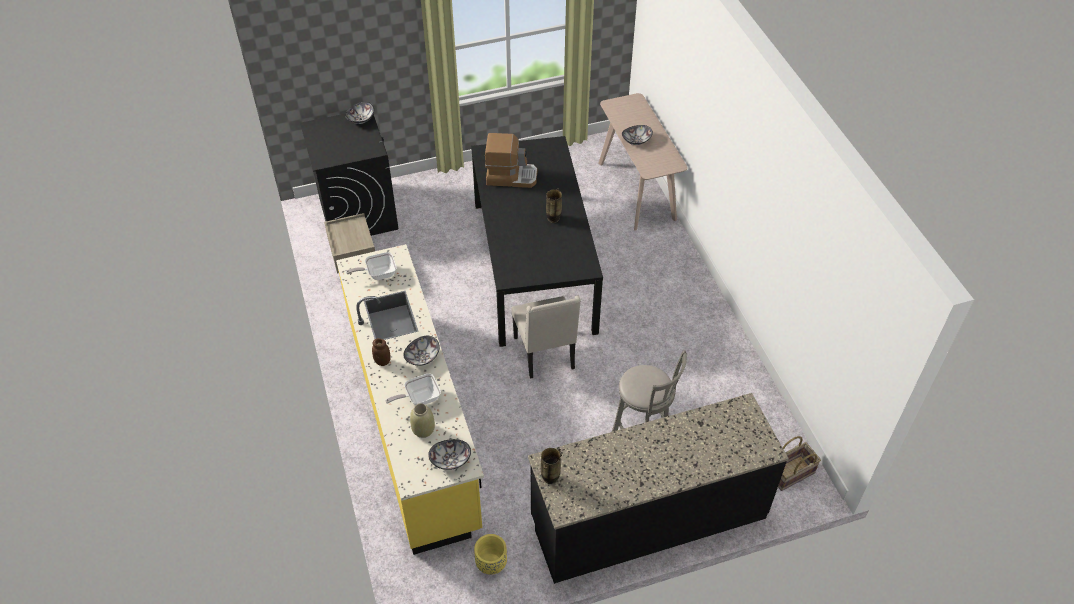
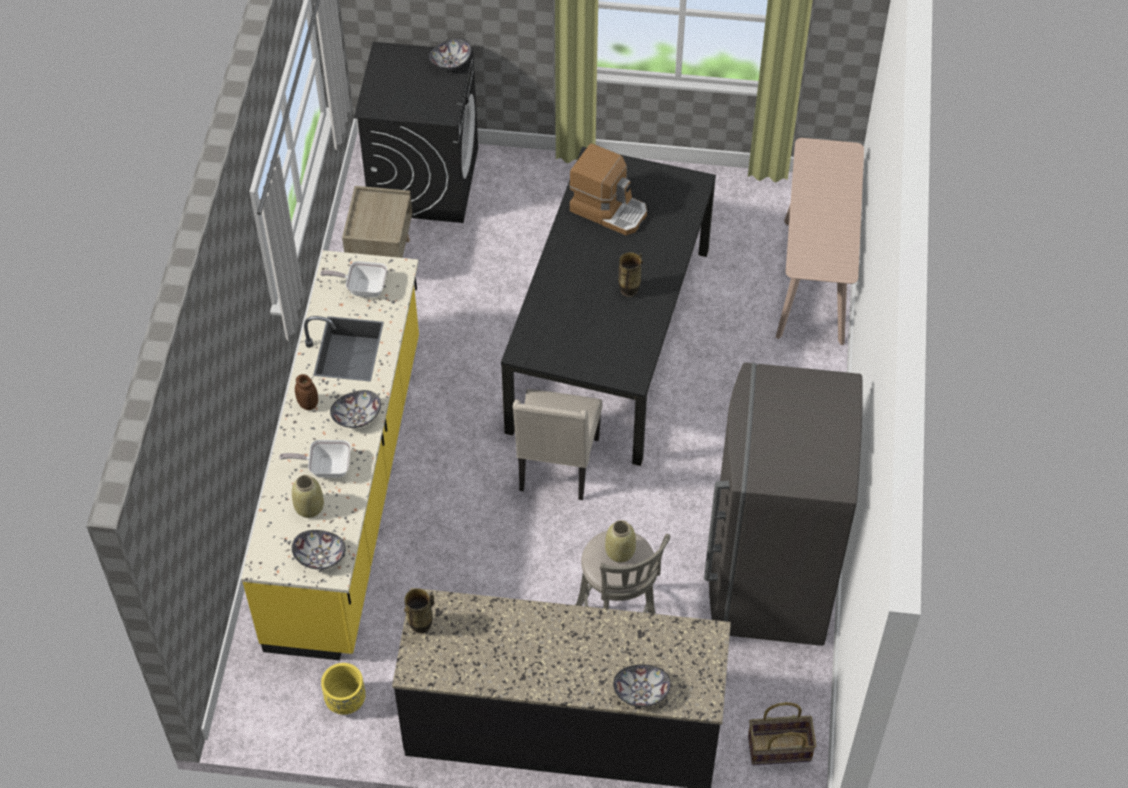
camera: 25 degrees right, 5 degrees up
(636, 141) = (811, 216): bowl -> bowl (641, 692)
(645, 380) = (619, 552): none -> beige vase
(720, 373) = (769, 580): none -> grey fridge

